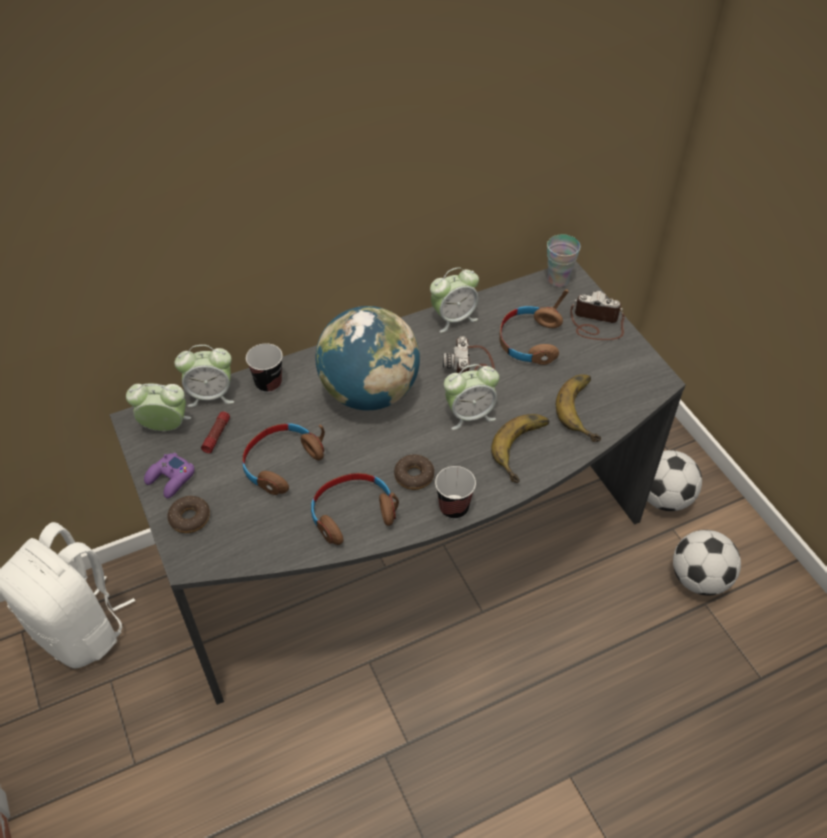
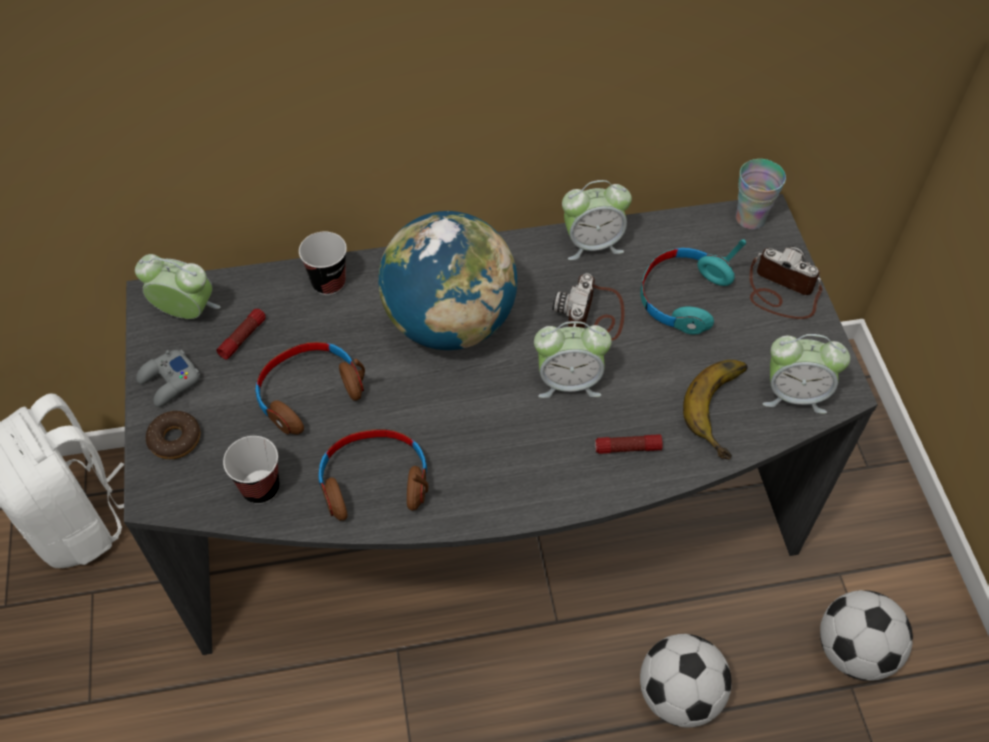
camera: 15 degrees right, 5 degrees up
(170, 479) = (169, 382): purple game controller -> grey game controller
(211, 395) = (254, 282): alarm clock -> alarm clock (794, 394)
(414, 476) = (468, 449): donut -> none
(454, 508) = (505, 505): cup -> cup (260, 488)
(526, 450) = (627, 448): banana -> flashlight
(529, 341) = (682, 297): brown headphones -> turquoise headphones
(664, 498) = (841, 530): football -> football (679, 695)

